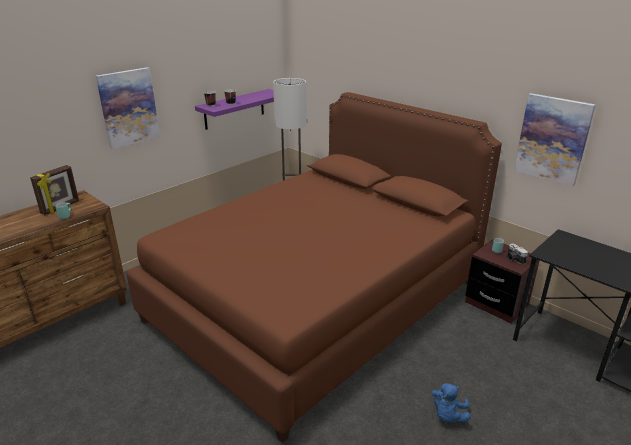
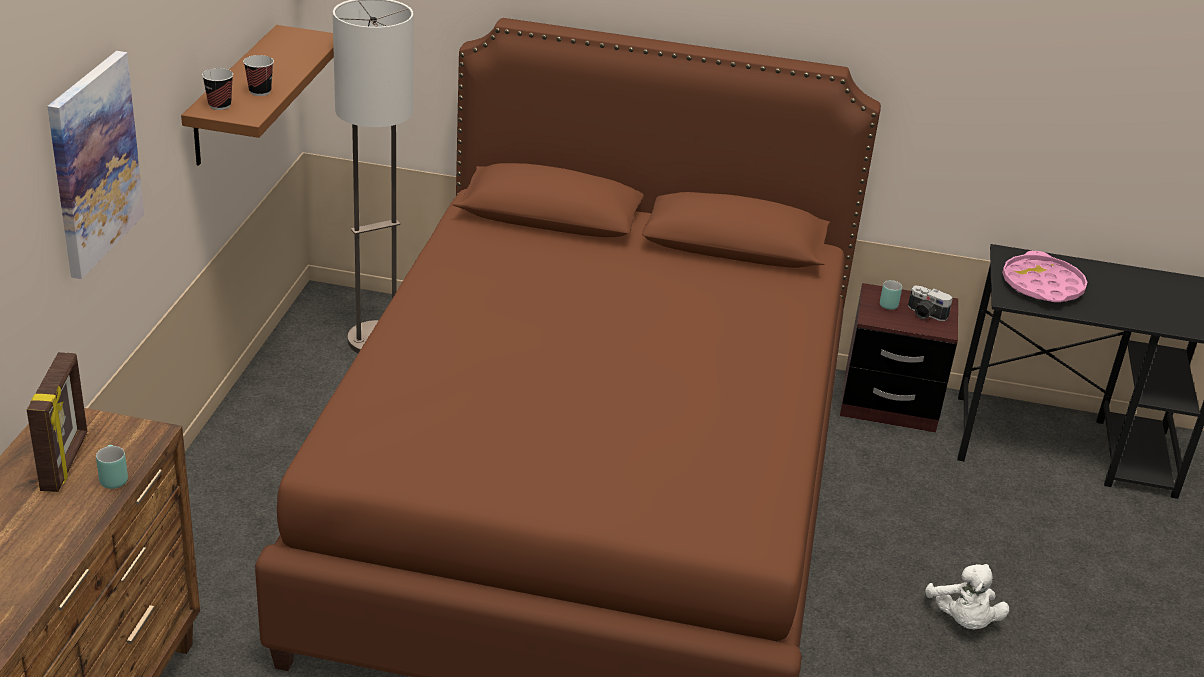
camera: 35 degrees left, 5 degrees up
(234, 109) = (233, 96): purple shelf -> brown shelf
(448, 416) = (963, 621): blue plush toy -> white plush toy
(552, 139) = (974, 87): picture -> none
(570, 252) = (1042, 286): none -> pink tray

